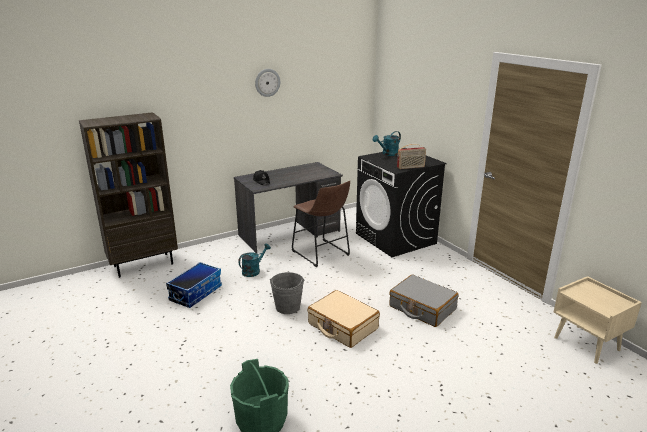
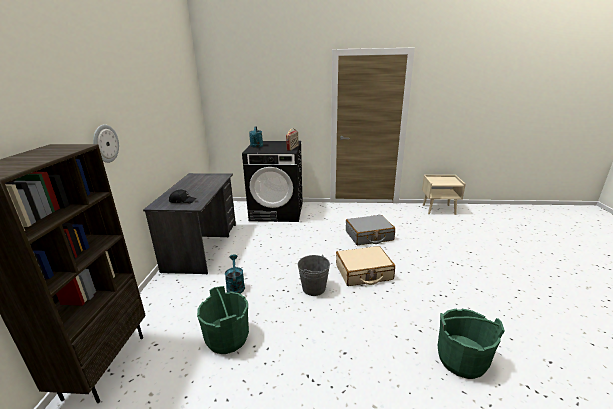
camera: 55 degrees left, 0 degrees up
(195, 293) = (227, 338): storage box -> green bucket
(267, 82) = (144, 95): wall clock -> wall clock (105, 143)
(322, 254) = (257, 244): brown stool -> none

